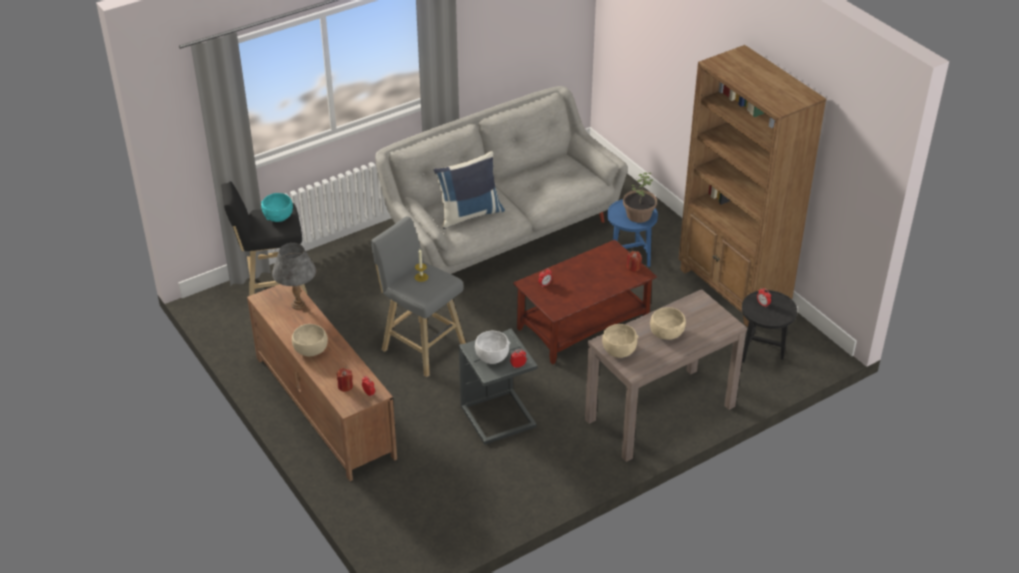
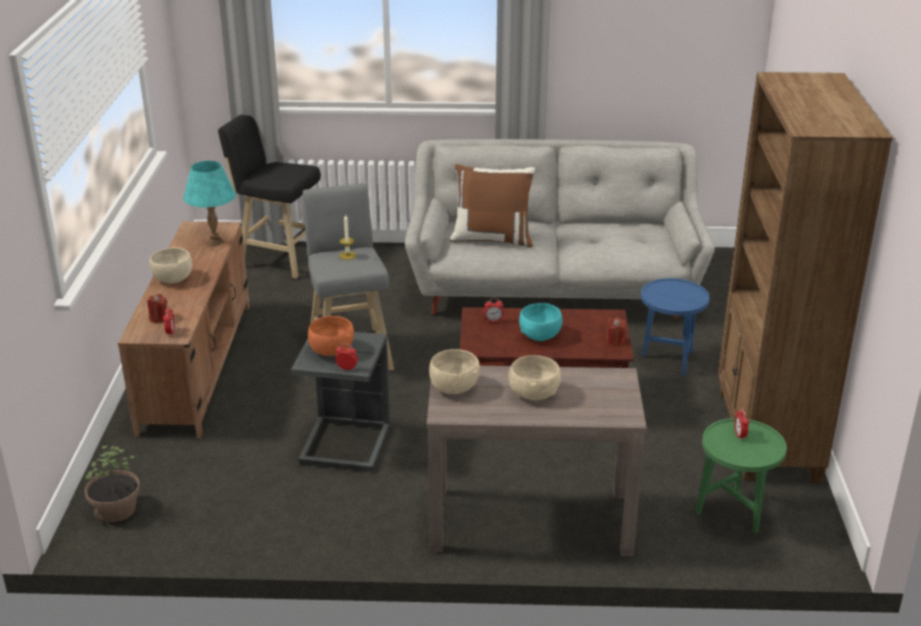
camera: 35 degrees right, 10 degrees down
(278, 216) = (287, 171): turquoise bowl -> turquoise bowl (540, 335)
(298, 305) = (214, 242): grey table lamp -> turquoise table lamp
(469, 214) = (492, 238): blue pillow -> brown pillow
(492, 357) = (331, 350): white bowl -> orange bowl
(638, 215) = (680, 298): potted plant -> potted plant (116, 510)
(762, 353) = (733, 515): black side table -> green side table

